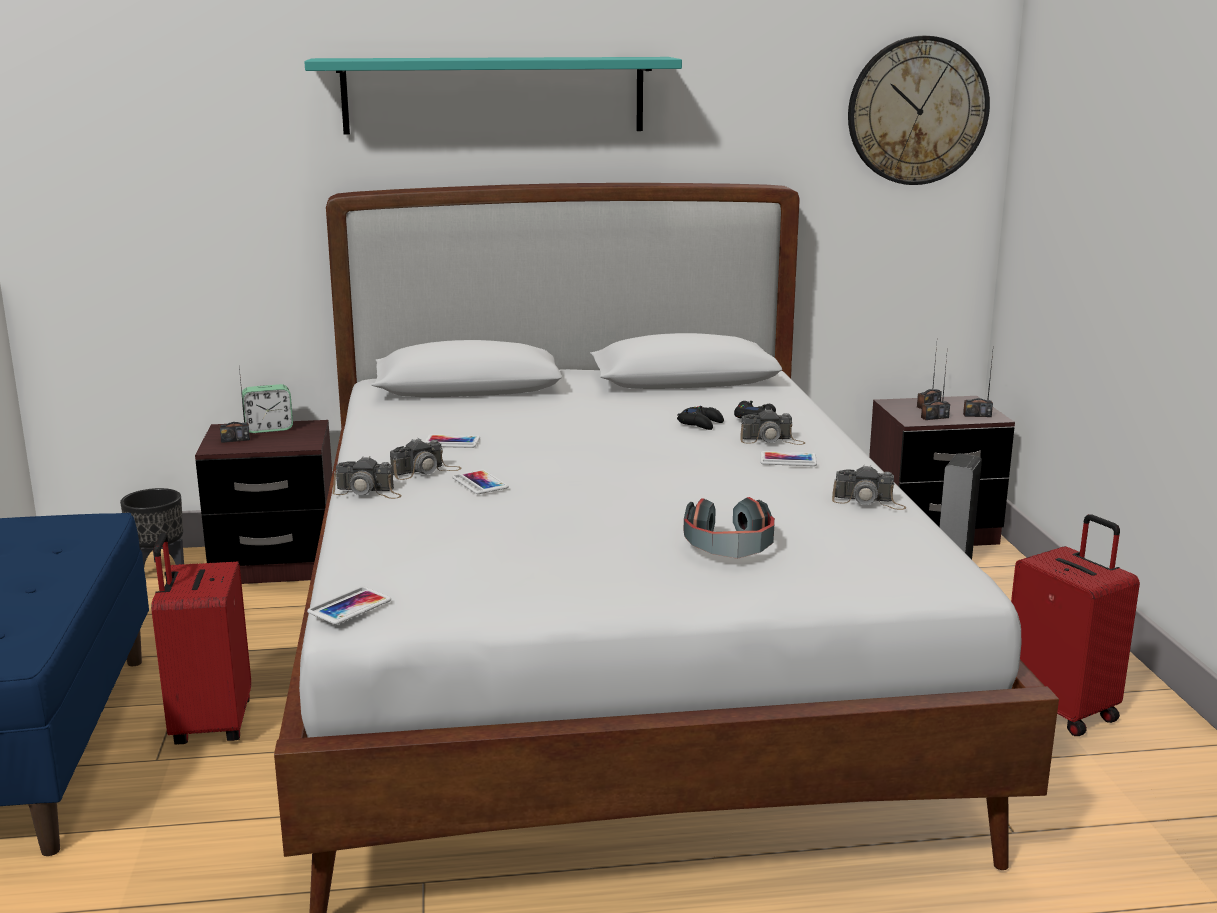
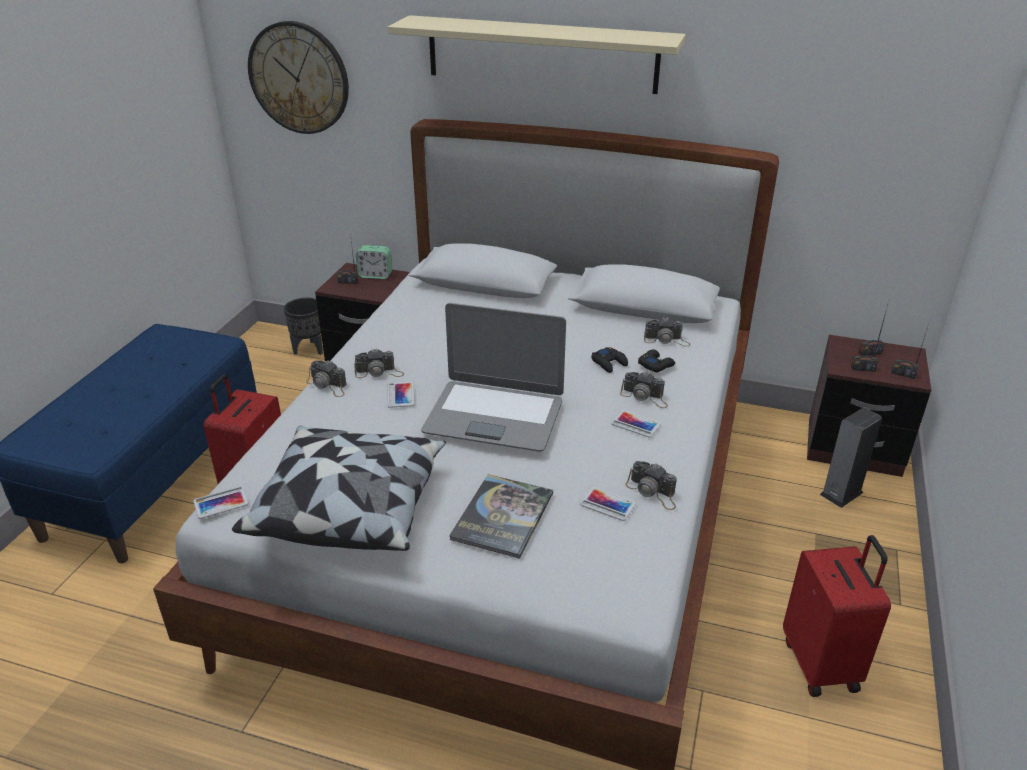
camera: 25 degrees right, 15 degrees up
(451, 442) = (422, 343): phone -> phone (608, 504)
(494, 95) = (541, 54): turquoise shelf -> beige shelf
(531, 577) = (349, 507): none -> pillow
(622, 478) = (494, 416): none -> laptop
(729, 547) = (502, 516): headphones -> book
(743, 398) = (666, 340): none -> camera
(917, 111) = (912, 100): wall clock -> wall clock (299, 78)

